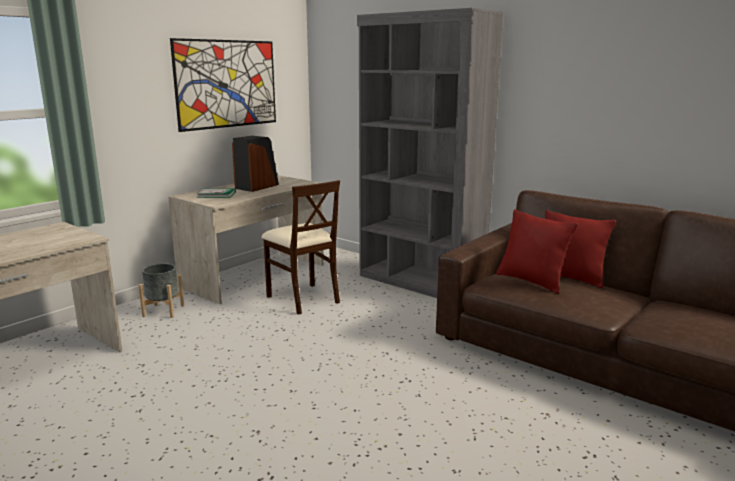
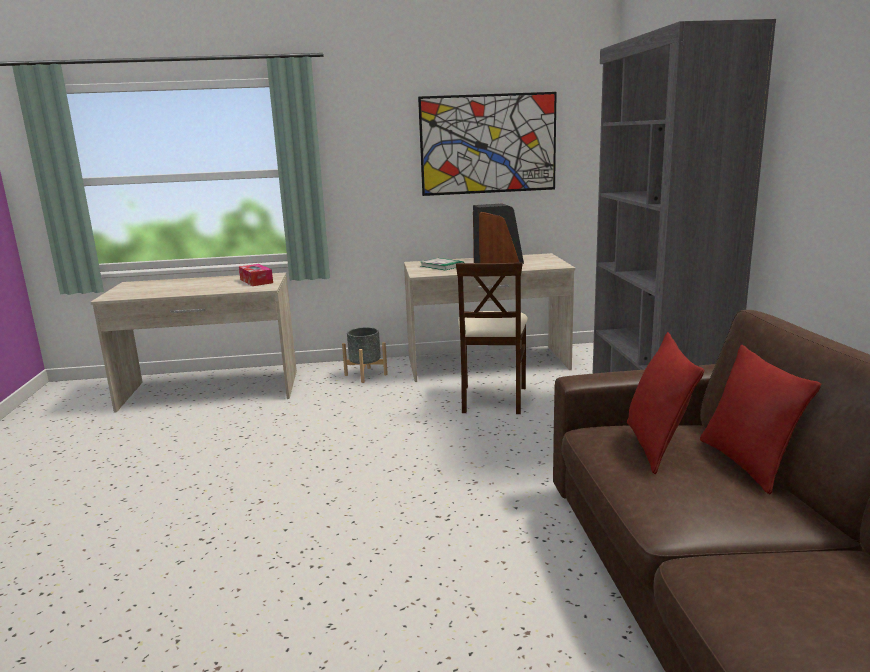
camera: 45 degrees right, 0 degrees up
(55, 234) = (256, 281): none -> tissue box

